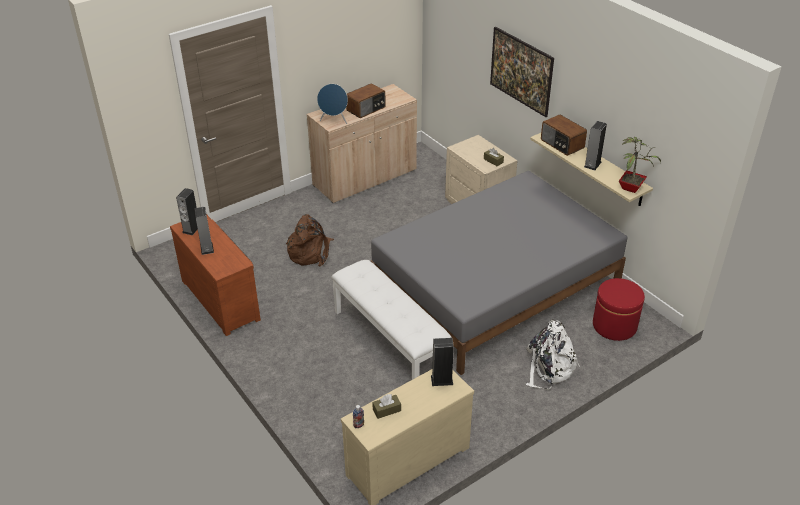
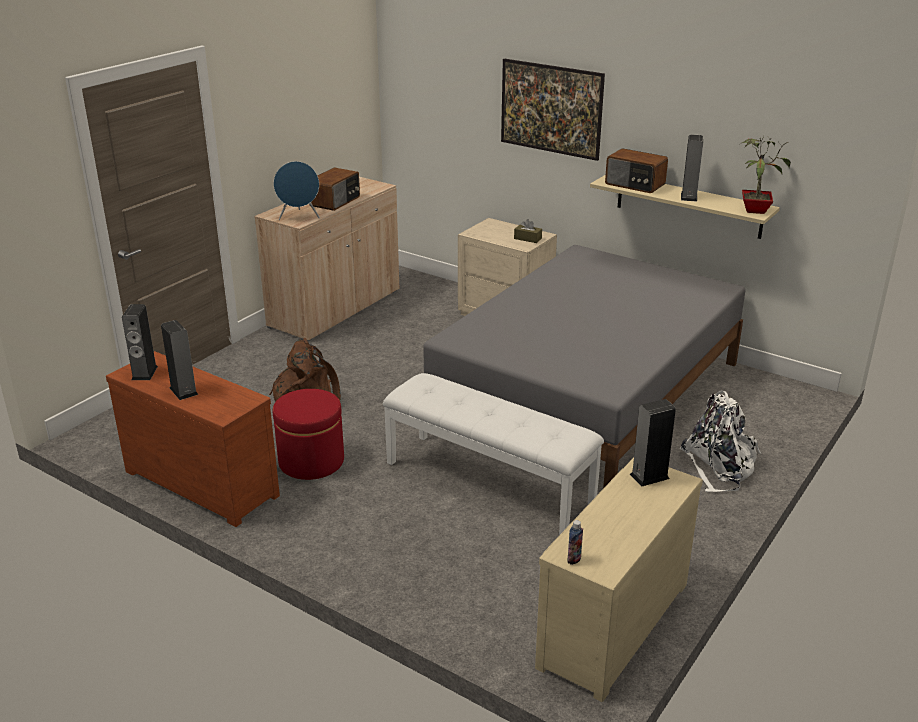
camera: 20 degrees left, 10 degrees down
(386, 410) = (600, 530): brown tissue box -> none
(614, 325) = (762, 404): red ottoman -> red ottoman (311, 461)

